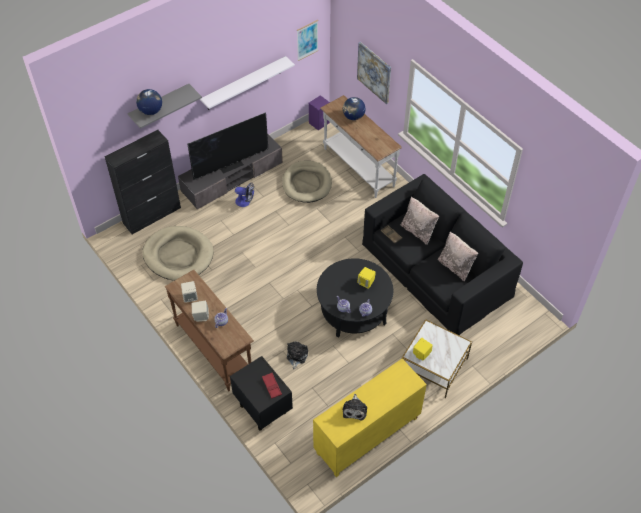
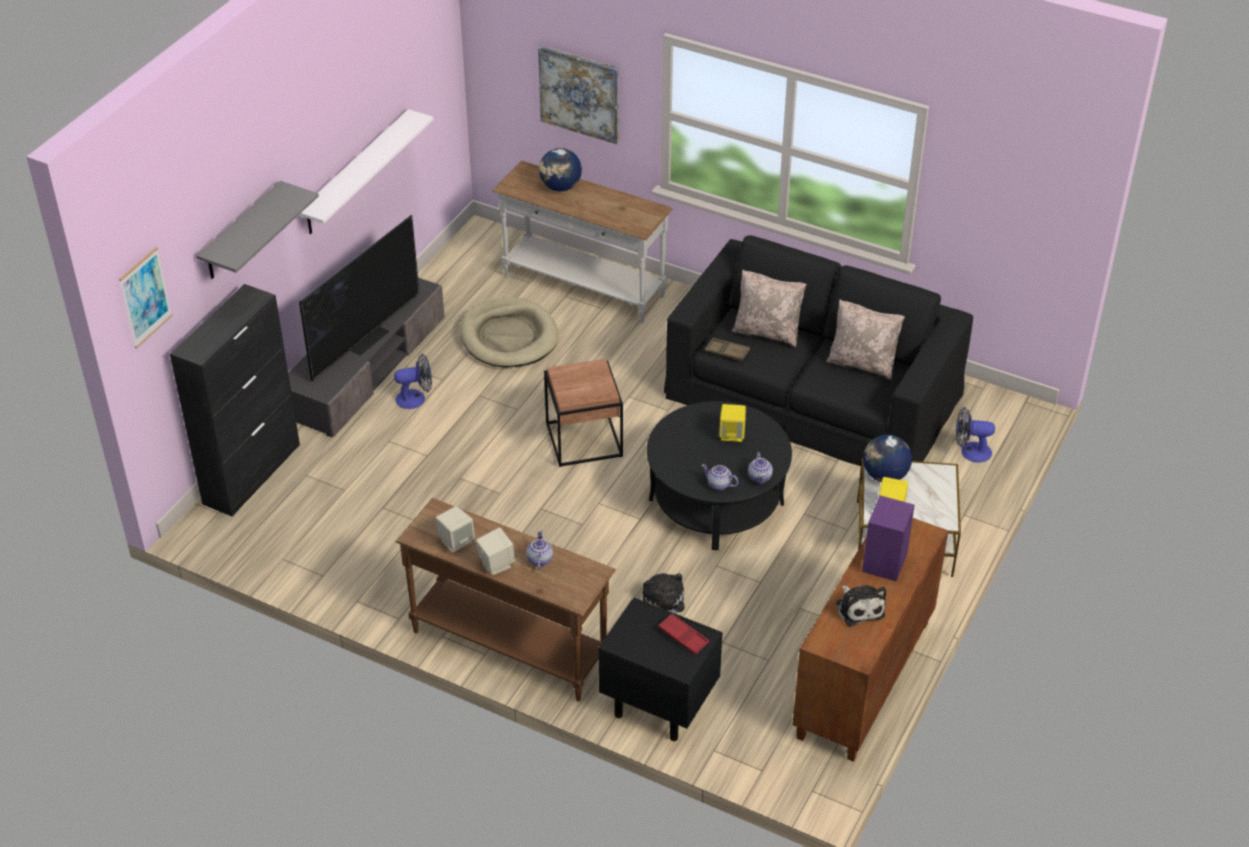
camera: 25 degrees left, 10 degrees down
(151, 111) = (239, 240): globe -> globe (884, 476)
(178, 255) = (344, 521): beige dog bed -> none
(307, 40) = (435, 74): picture -> picture (145, 297)
(310, 252) = (584, 439): none -> brown side table
(319, 122) = (470, 239): purple speaker -> purple speaker (885, 562)
(367, 436) = (864, 681): yellow cabinet -> brown cabinet
(497, 331) = (970, 452): none -> fan

